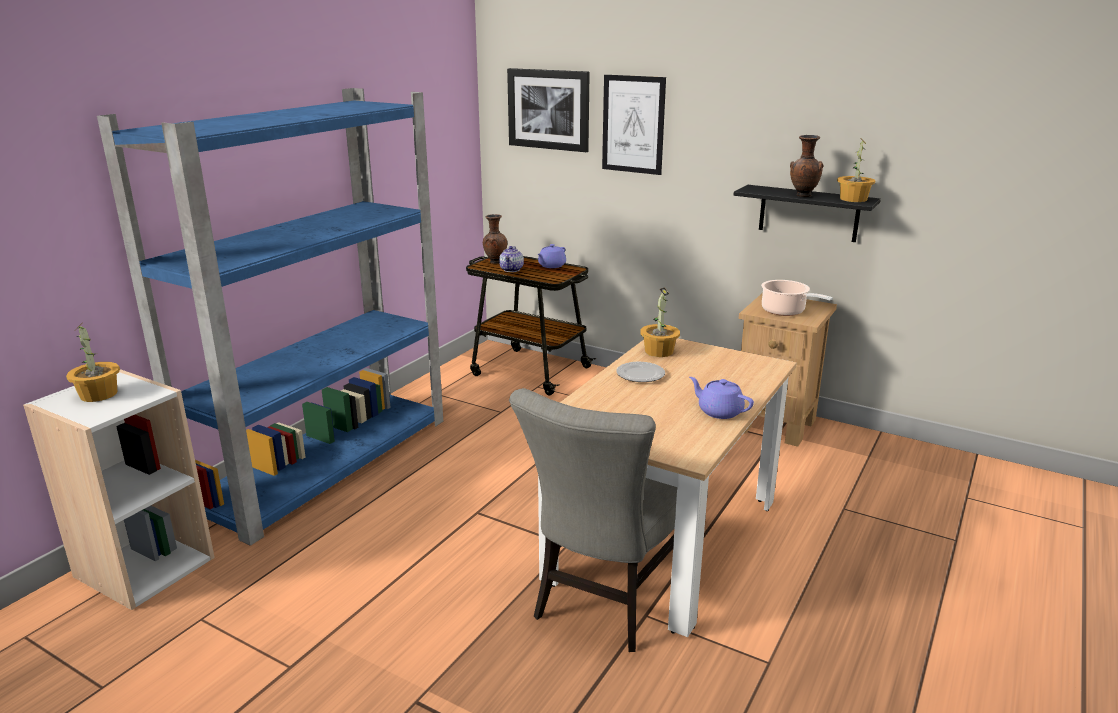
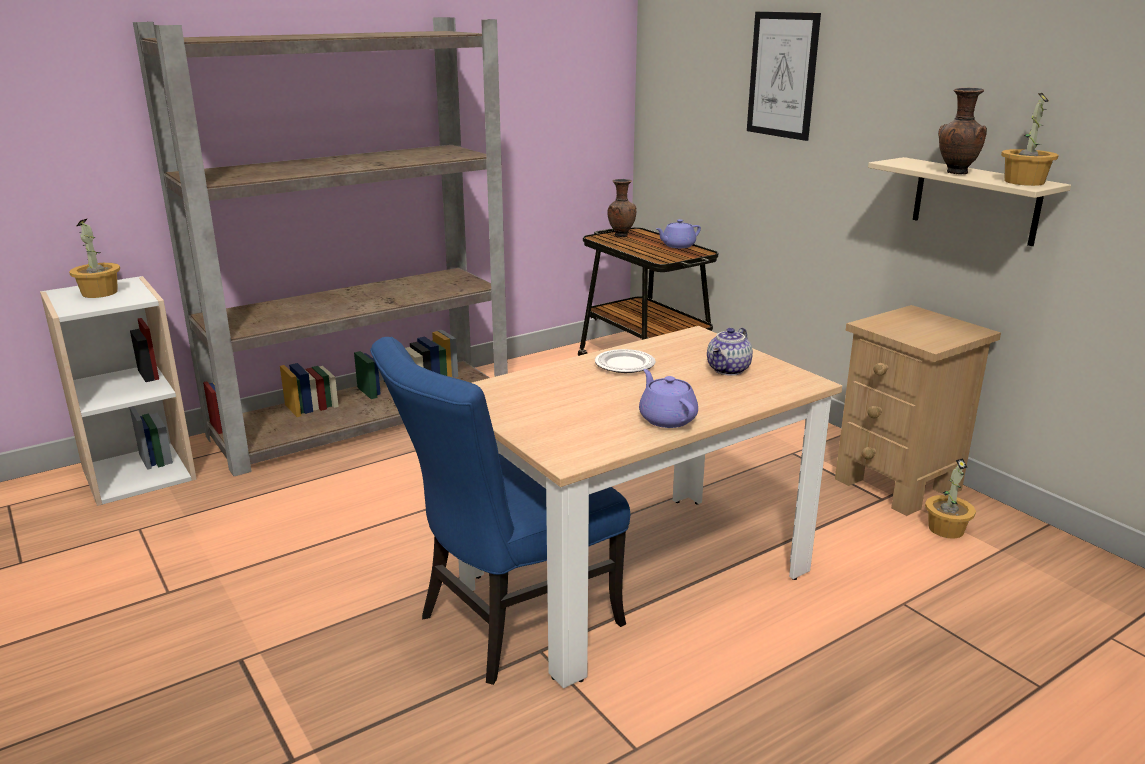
camera: 25 degrees right, 0 degrees up
(326, 463) = (363, 418): blue bookcase -> brown bookcase
(512, 270) = (628, 244): teapot -> teapot (729, 370)
(548, 109) = (699, 56): picture -> none
(604, 601) = (508, 622): grey chair -> blue chair
(658, 351) = (679, 345): potted plant -> potted plant (945, 529)
(785, 311) = (913, 330): cooking pot -> none
(808, 213) = (975, 201): black shelf -> beige shelf

